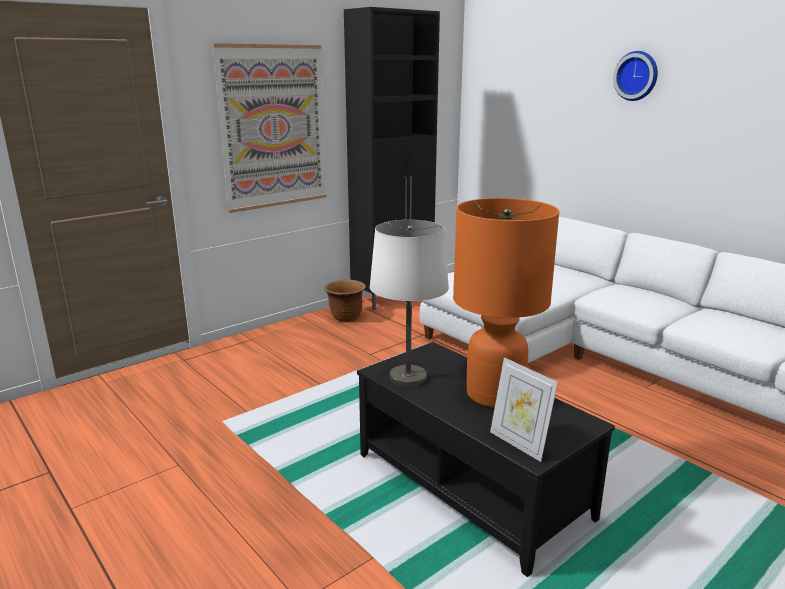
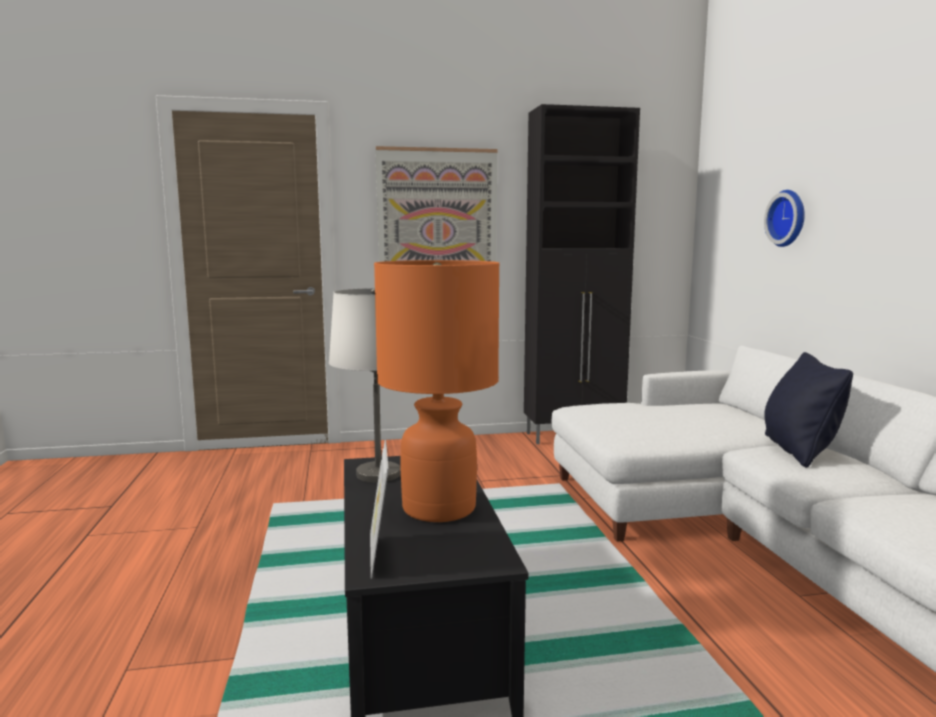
camera: 30 degrees right, 10 degrees down
(346, 317) = (499, 445): brown planter -> none
(620, 291) = (798, 451): none -> black pillow
(637, 76) = (869, 157): wall clock -> wall clock (789, 218)

